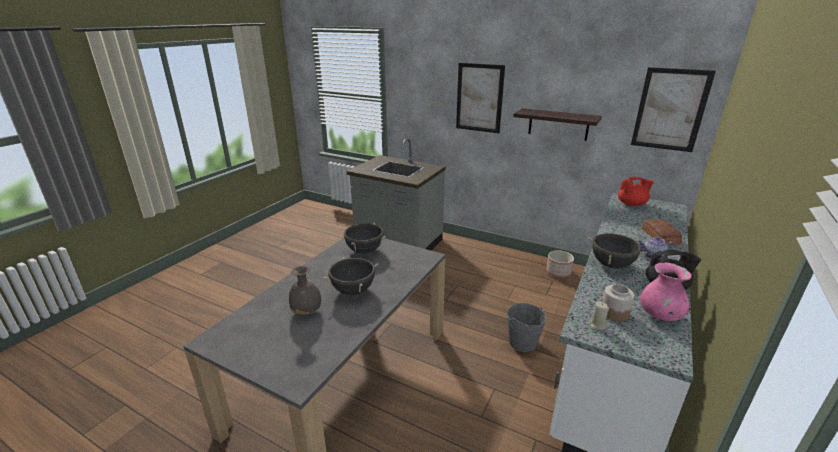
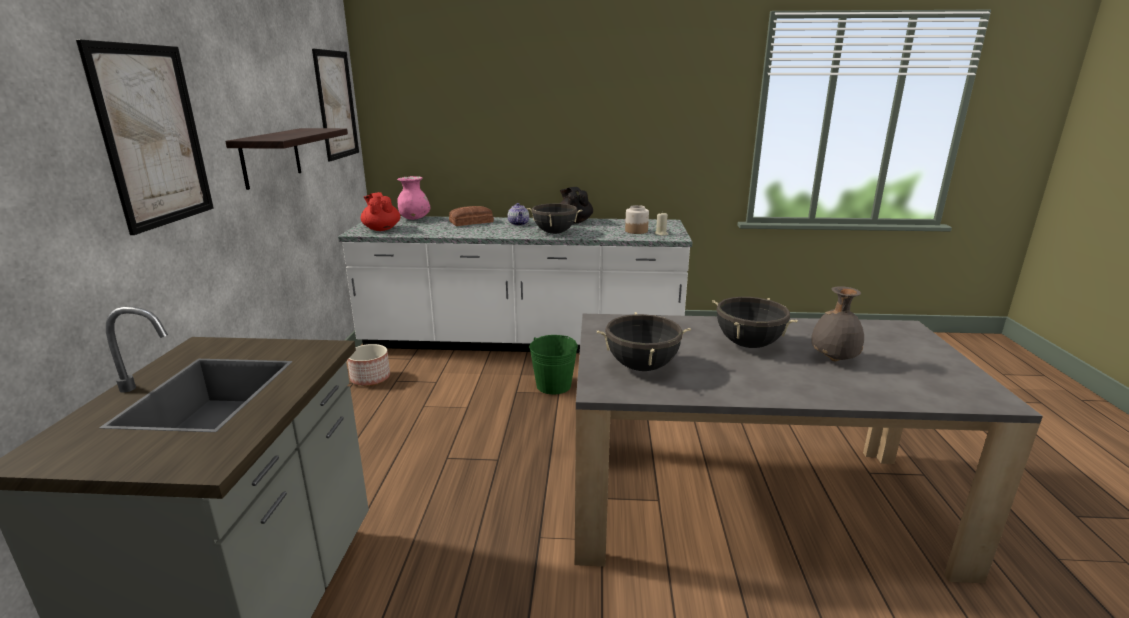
camera: 115 degrees left, 5 degrees down
(522, 342) = (553, 385): grey bucket -> green bucket
(660, 315) = (620, 223): pink vase -> pink vase (414, 219)

